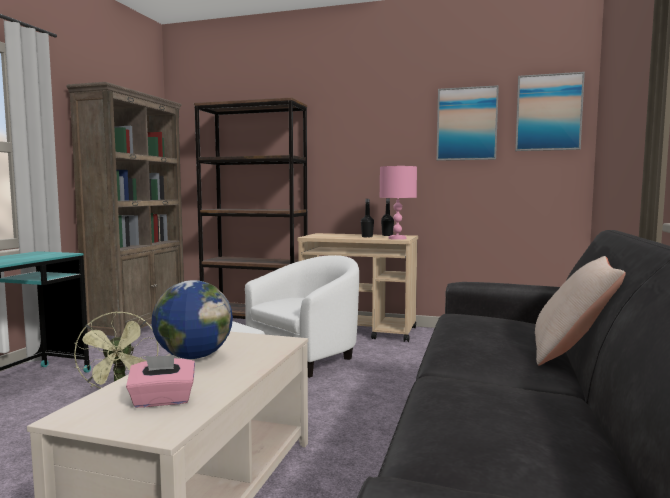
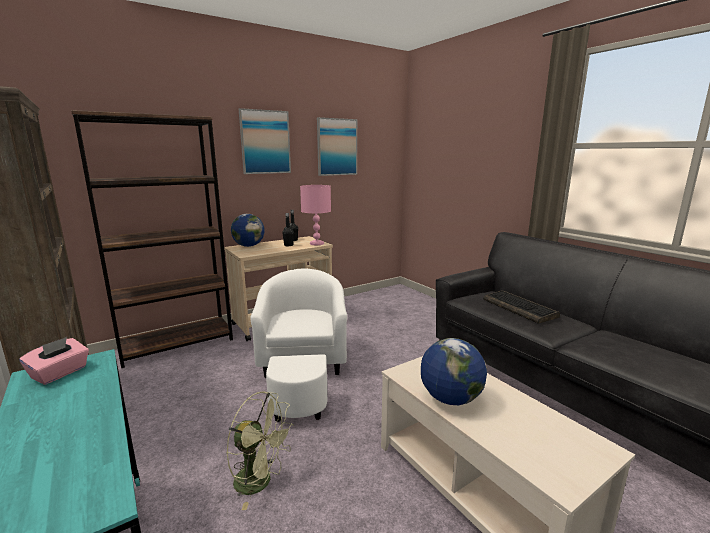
camera: 50 degrees left, 10 degrees up
(162, 400) = (545, 436): pink tissue box -> pink tissue box (60, 373)
(334, 234) = (249, 246): none -> globe
(491, 334) = (520, 308): none -> keyboard
(548, 112) = (383, 141): picture -> picture (265, 142)
(571, 352) = (551, 306): beige pillow -> none

